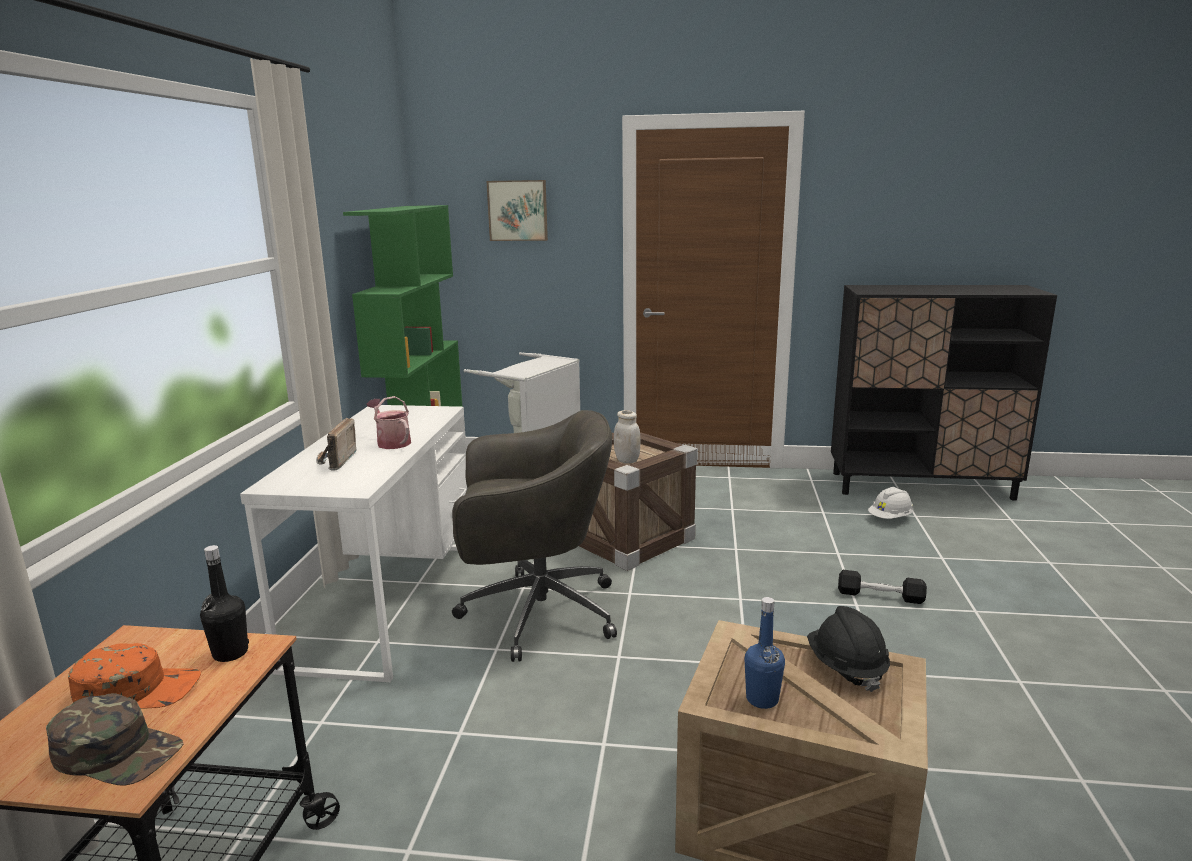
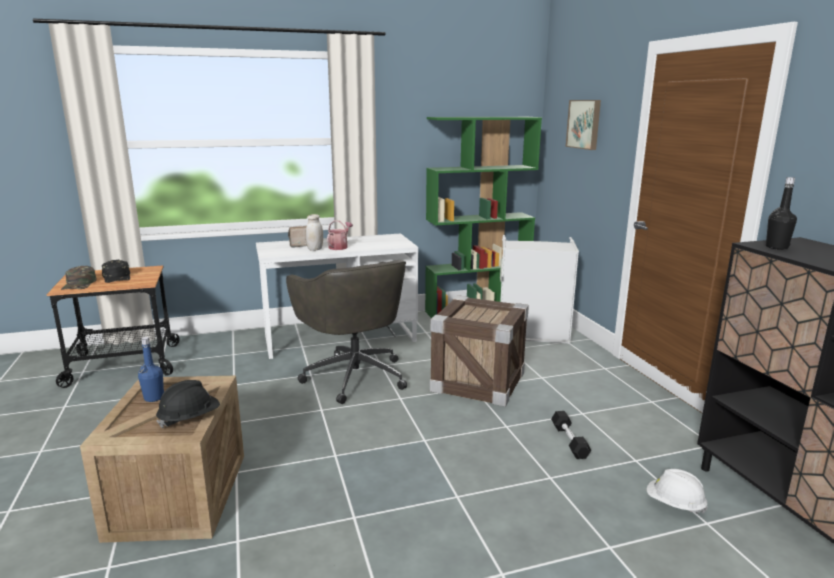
camera: 65 degrees right, 0 degrees up
(138, 689) = (117, 277): orange cap -> black cap
(230, 653) = (141, 281): black bottle -> black bottle (776, 247)
(627, 460) = (467, 317): white jar -> white jar (315, 249)
(880, 596) = (484, 509): black dumbbell -> black dumbbell (569, 441)

